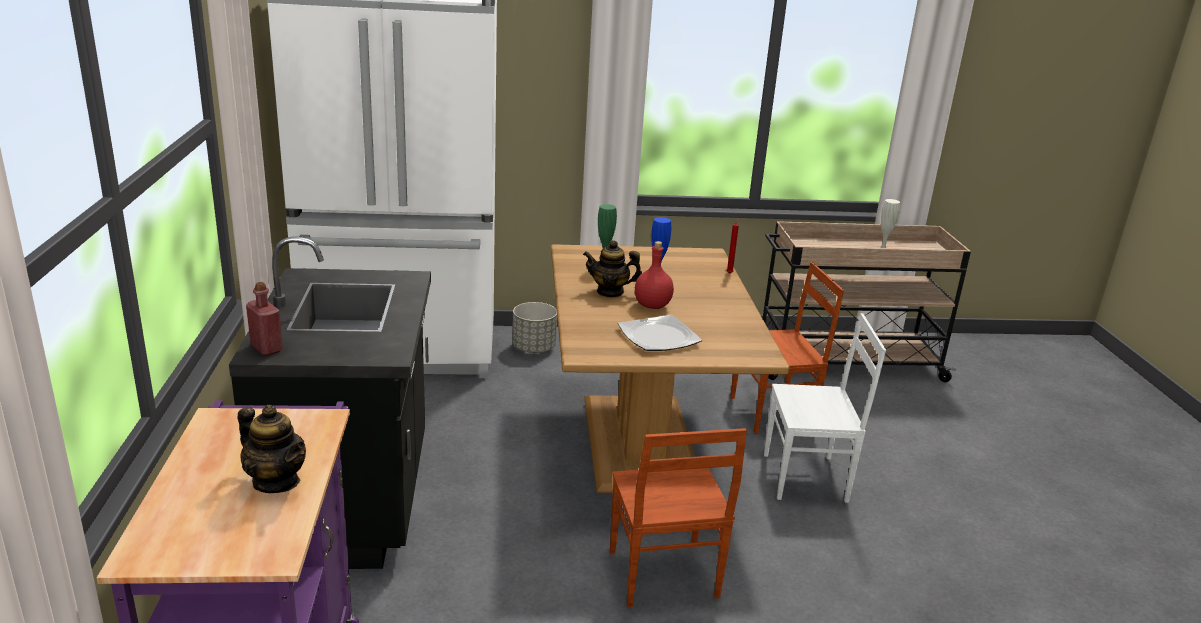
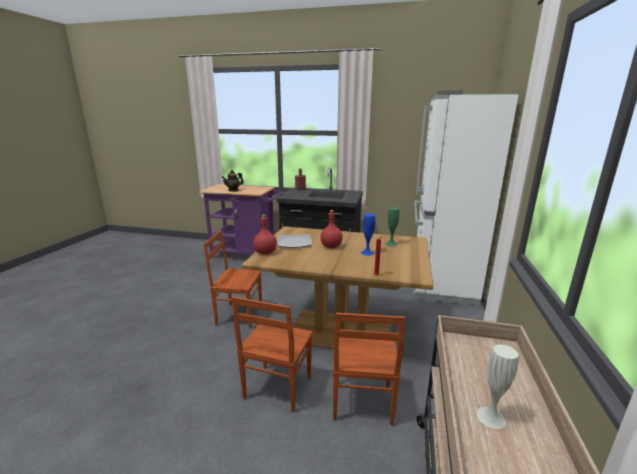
camera: 110 degrees right, 5 degrees down
(534, 348) = (454, 316): grey planter -> none
(610, 292) = (352, 241): teapot -> none
(729, 354) = (265, 253): none -> red bottle
(806, 478) = (276, 388): white chair -> brown chair

